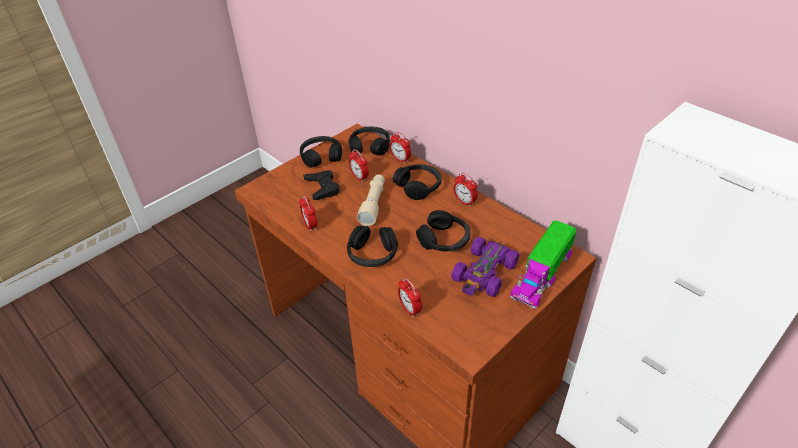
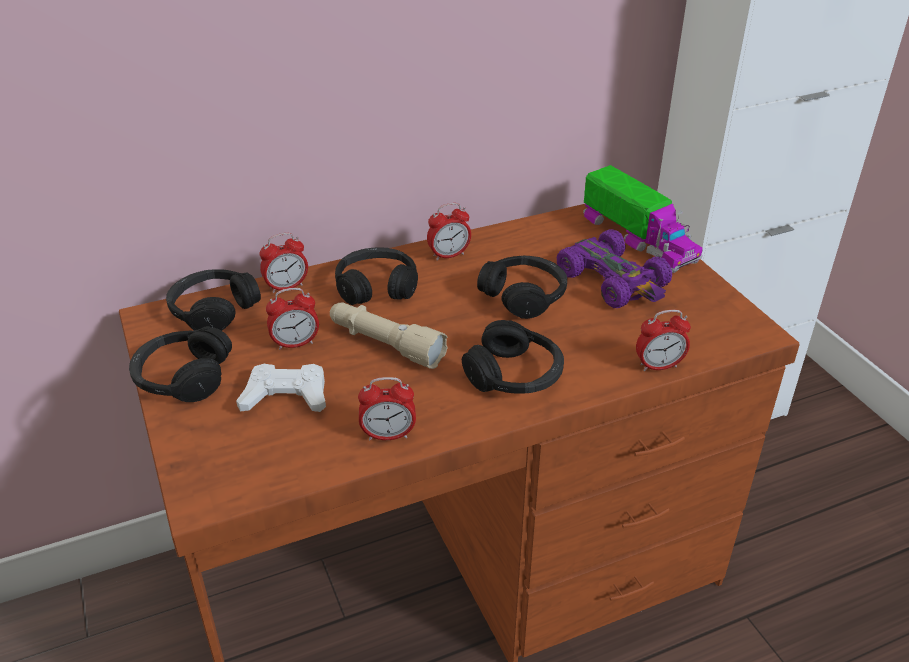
camera: 70 degrees left, 5 degrees down
(322, 188) = (286, 396): black game controller -> white game controller

